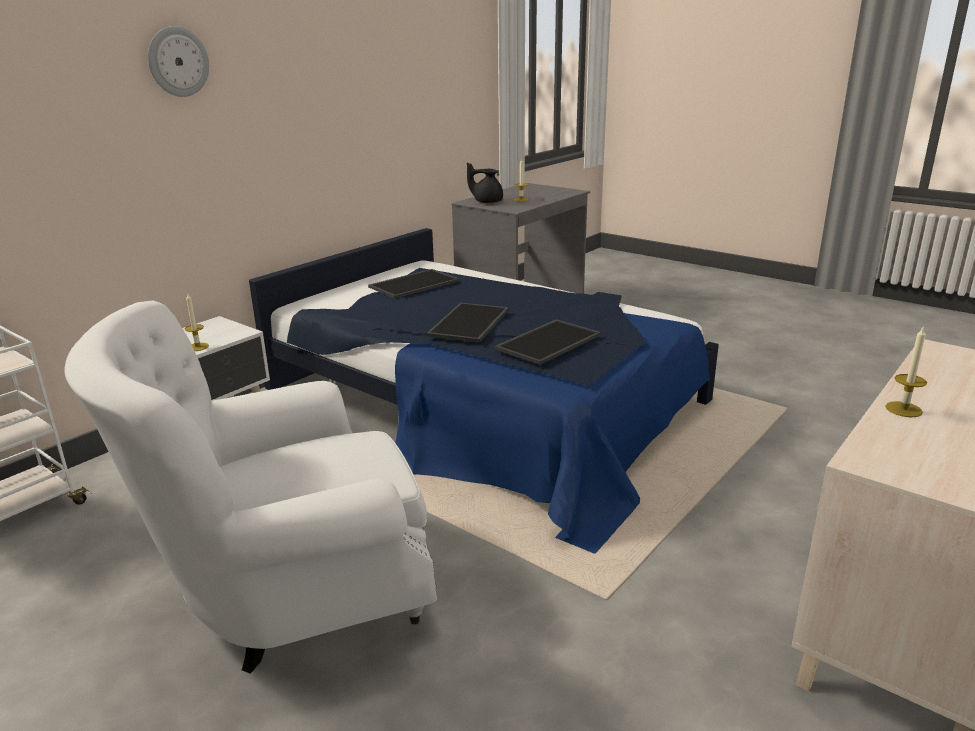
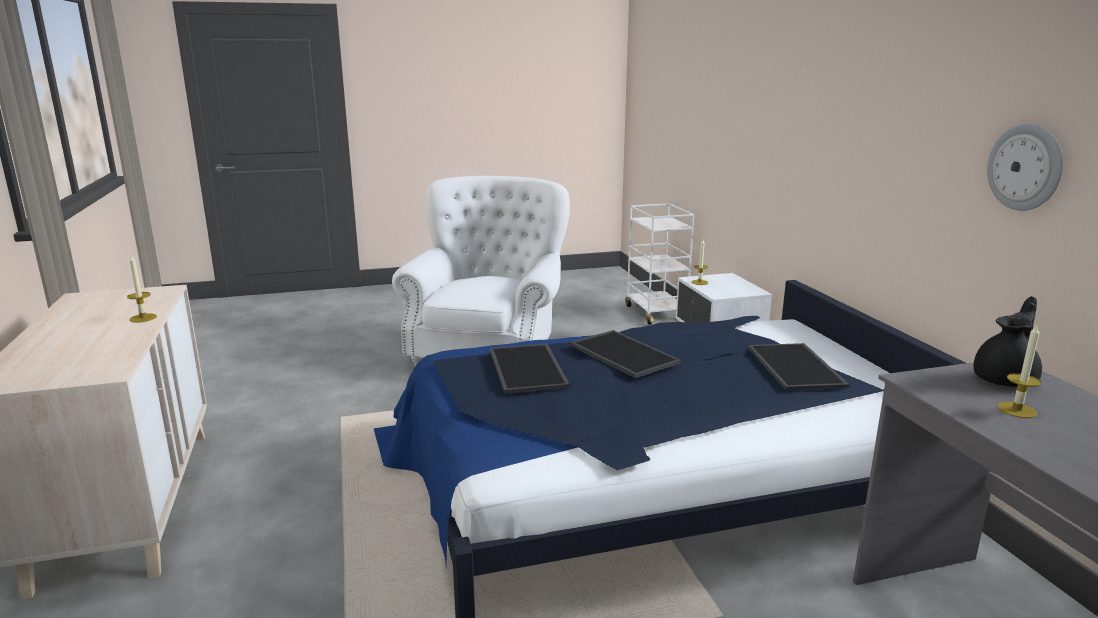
camera: 125 degrees right, 5 degrees down
(178, 61) = (802, 66): wall clock -> wall clock (1025, 167)

